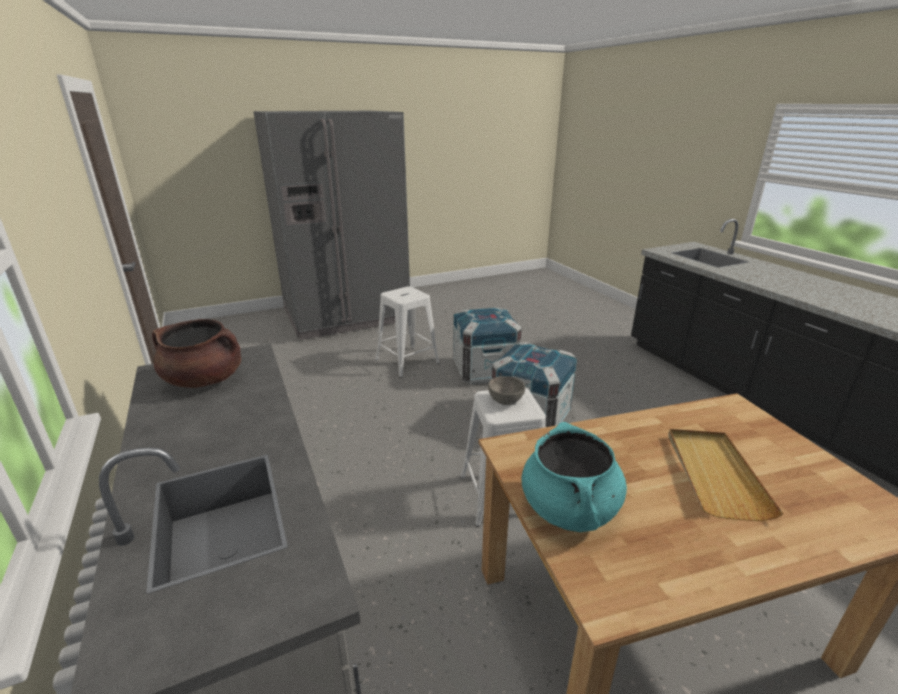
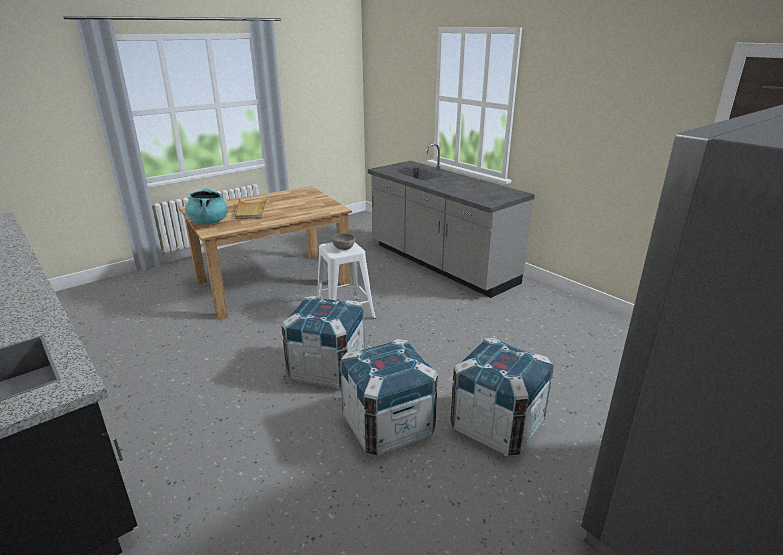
camera: 165 degrees right, 0 degrees up
(205, 380) = (489, 193): brown cooking pot -> none
(407, 361) = (496, 425): white stool -> crate
(569, 509) = (314, 199): turquoise cooking pot -> turquoise cooking pot (209, 222)

